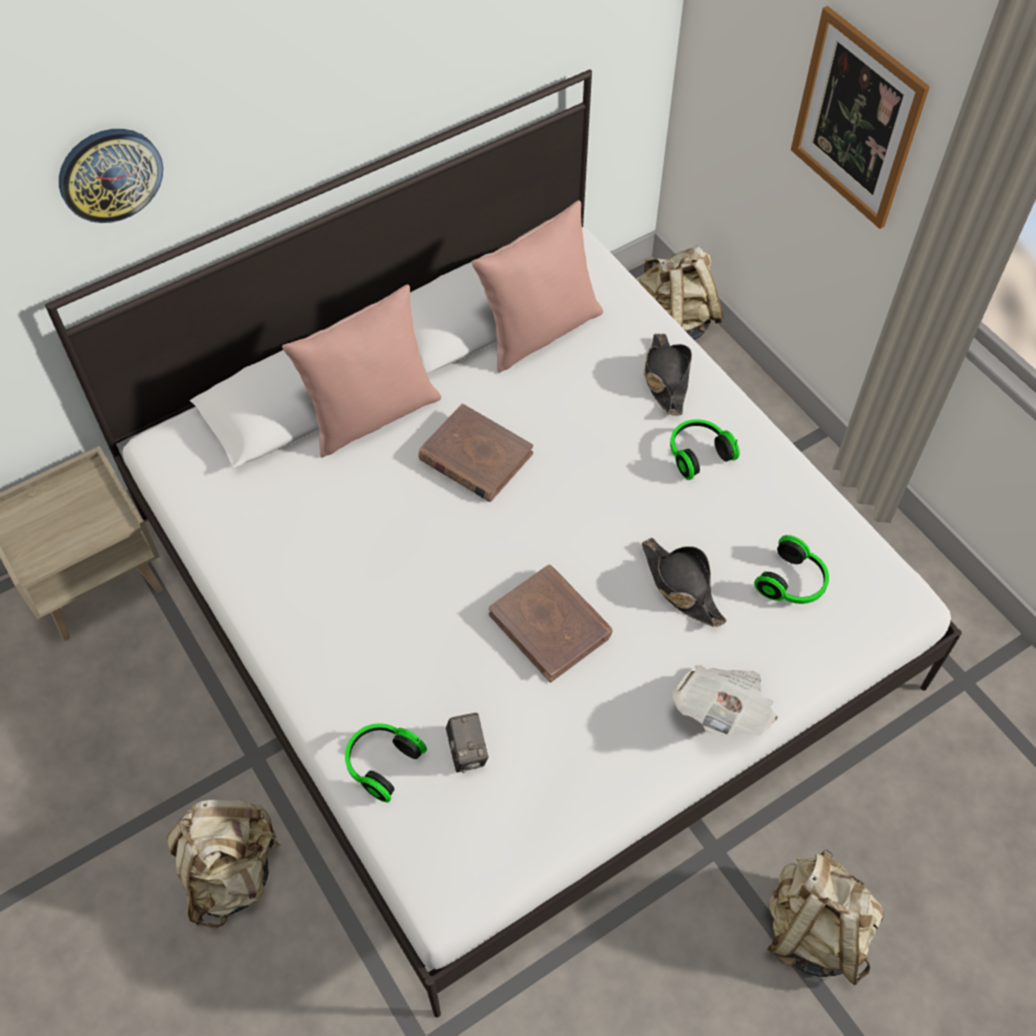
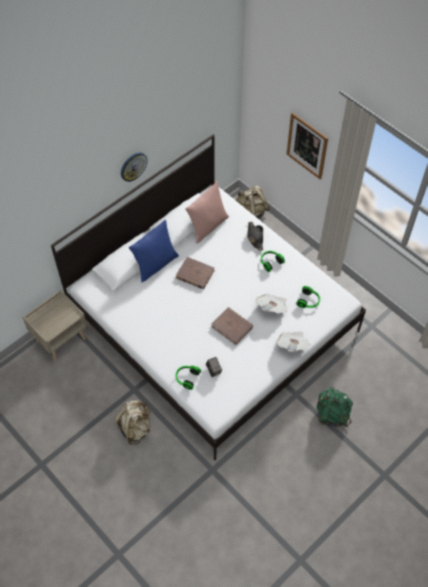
camera: 10 degrees left, 0 degrees up
(110, 174) = (71, 200): wall clock -> wall clock (133, 166)
(371, 415) = (155, 265): pink pillow -> blue pillow
(681, 586) = (272, 308): black hat -> newspaper
(814, 931) = (332, 414): beige backpack -> green backpack

